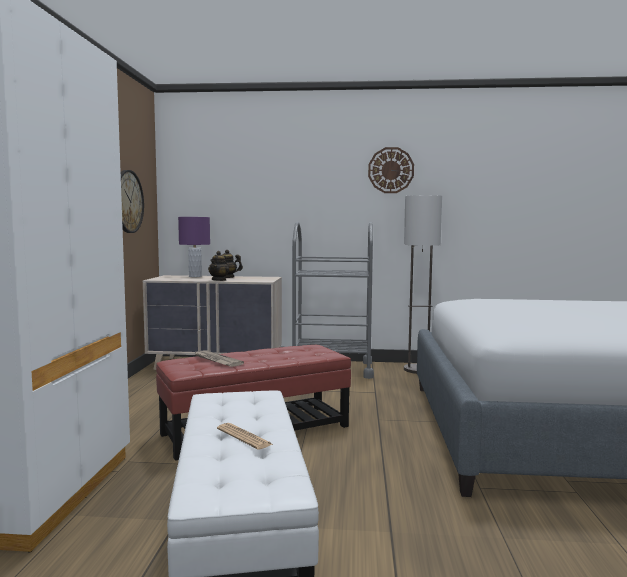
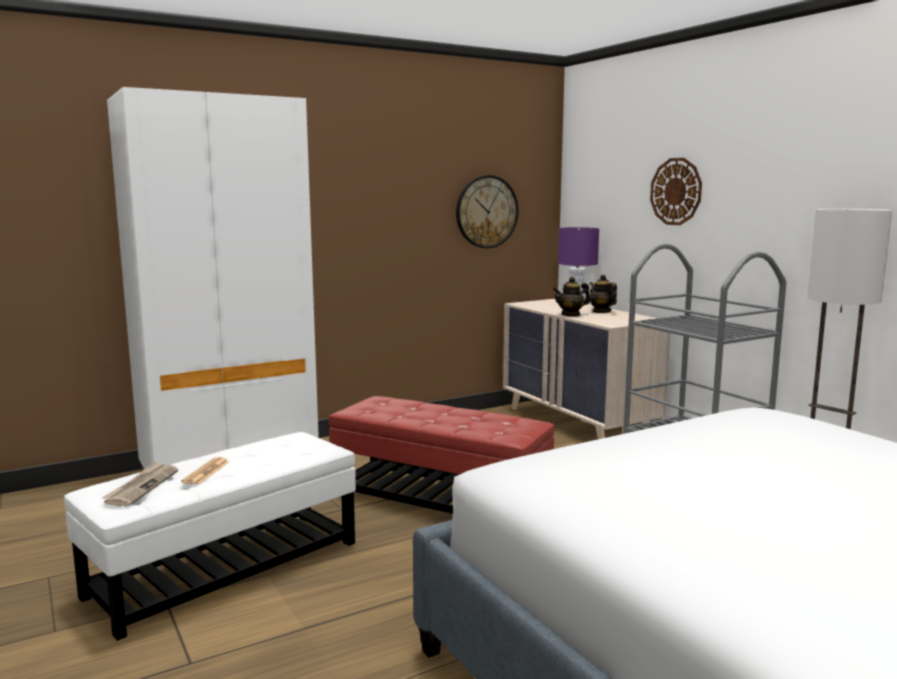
camera: 55 degrees right, 5 degrees up
(216, 360) = (400, 408): newspaper -> newspaper (141, 486)
(391, 170) = (836, 157): wall clock -> wall clock (676, 191)

